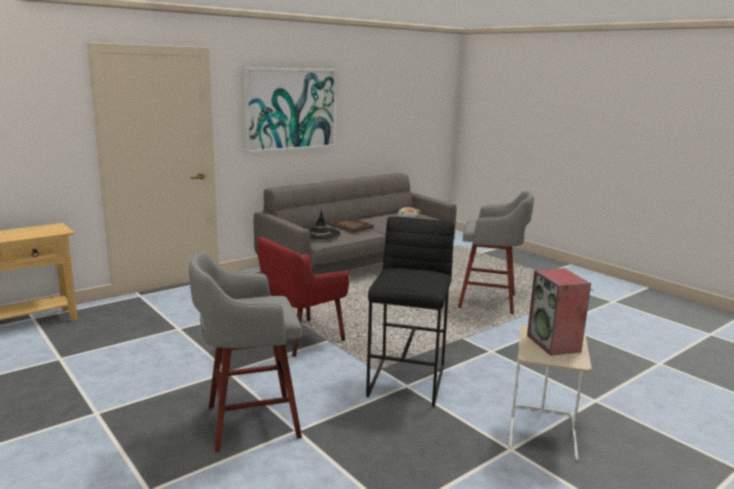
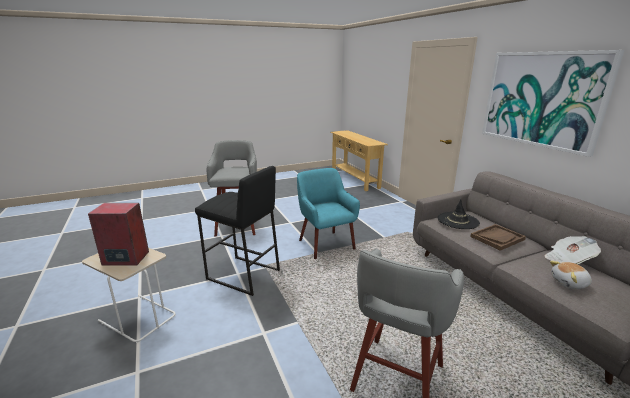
camera: 105 degrees right, 5 degrees up
(301, 337) = (325, 244): red armchair -> turquoise armchair
(375, 216) = (568, 259): none -> newspaper

